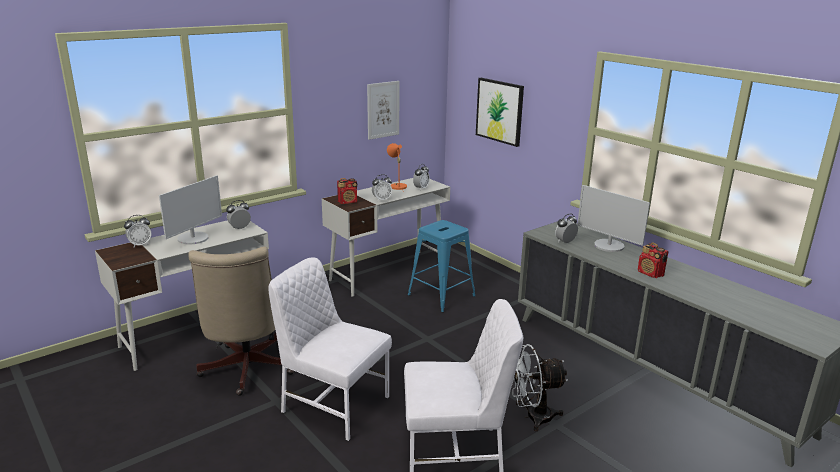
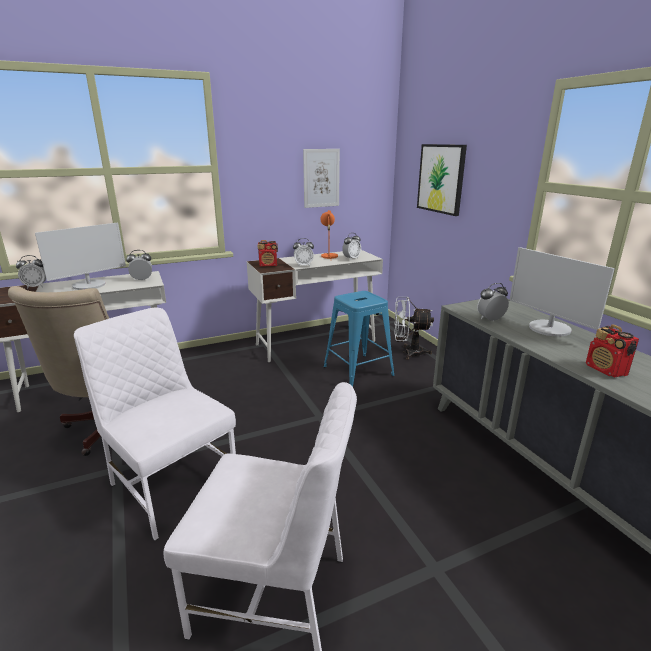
camera: 15 degrees right, 0 degrees up
(532, 417) = (405, 549): white fan -> white fan (408, 352)

